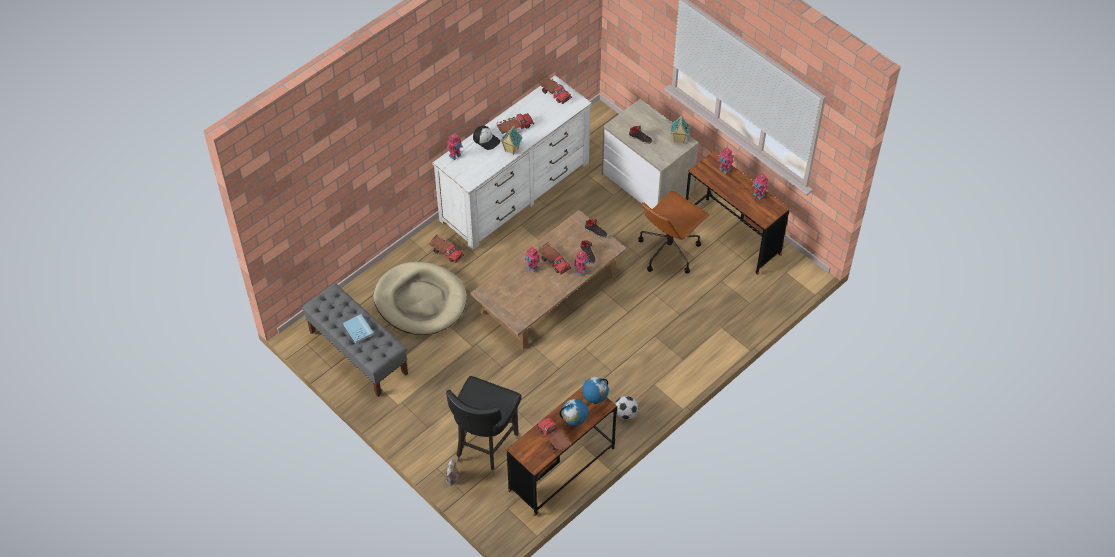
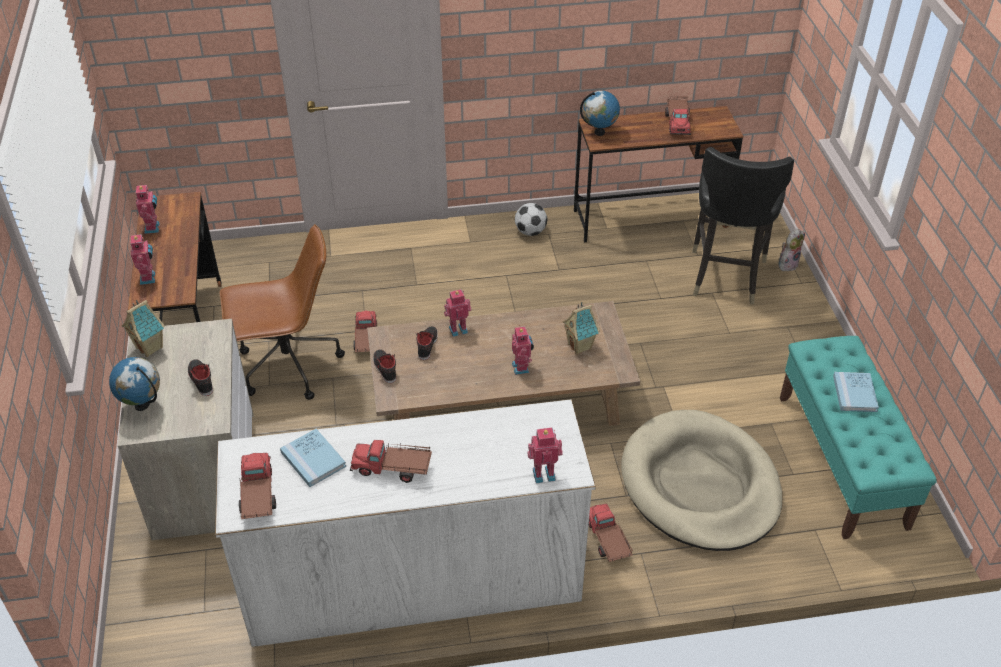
camera: 145 degrees left, 10 degrees down
(358, 352) = (842, 461): grey bench -> turquoise bench
(485, 447) = (725, 275): black chair -> black chair turned 135 degrees clockwise
(486, 139) = (462, 473): cap -> none
(511, 150) = (436, 431): toy house -> toy house (580, 346)
(547, 115) = (313, 459): none -> blue book
(554, 261) = (483, 360): toy truck -> toy truck (366, 339)
(574, 422) = (641, 125): globe -> globe (142, 405)

